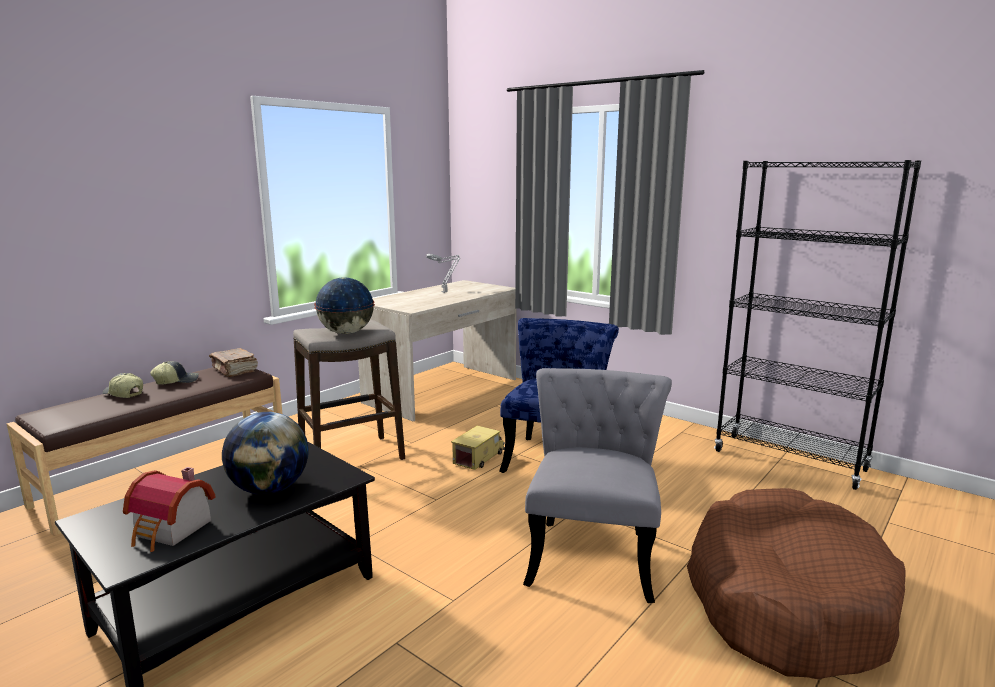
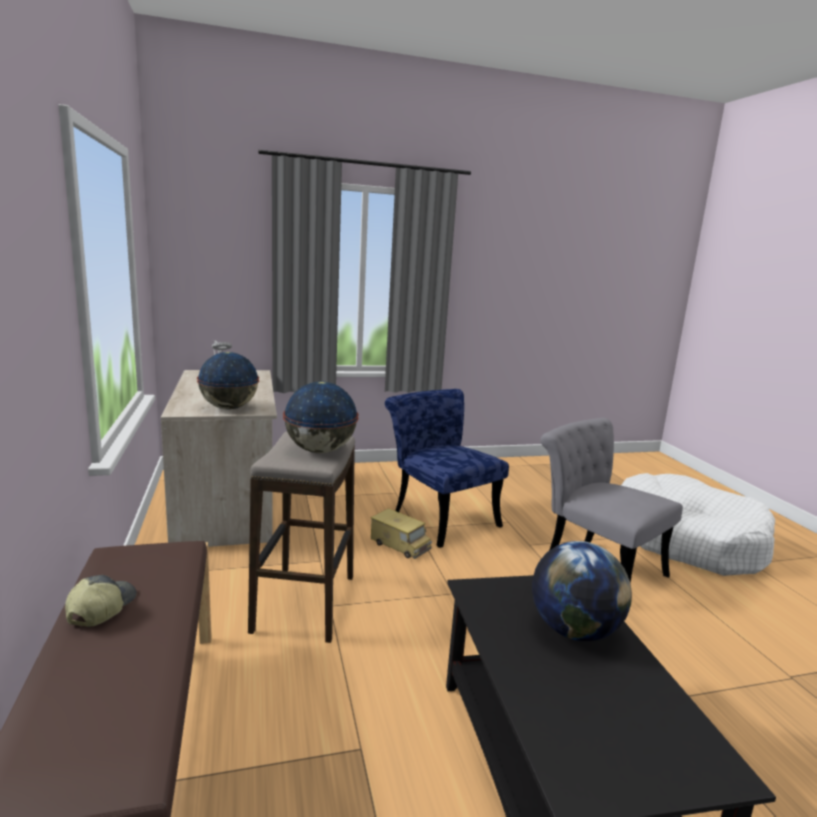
camera: 55 degrees left, 0 degrees up
(123, 394) = (75, 670): cap -> none
(171, 531) = (646, 718): toy house -> none
(234, 370) = (140, 556): brown book -> none
(402, 304) = (229, 408): none -> globe
(478, 458) = (400, 545): toy truck -> toy truck turned 150 degrees clockwise
(785, 600) = (685, 540): brown dog bed -> white dog bed
(789, 461) = (536, 464): black bookcase -> none

